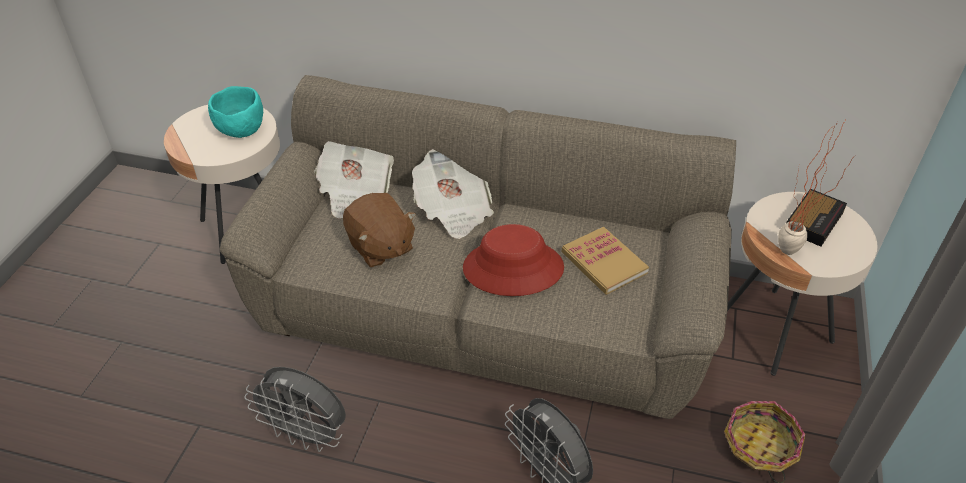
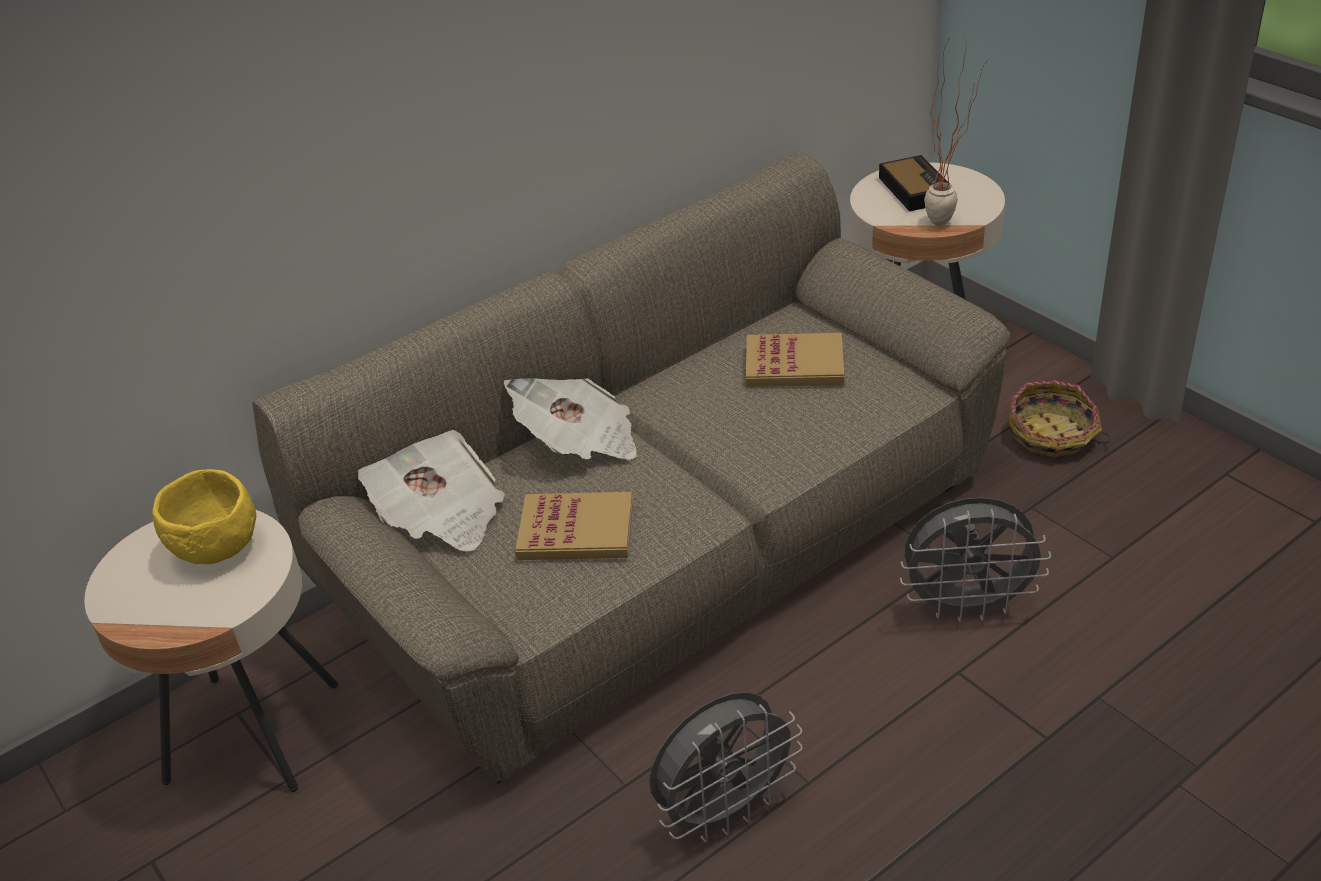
camera: 50 degrees left, 5 degrees down
(240, 130) = (214, 548): turquoise bowl -> yellow bowl
(380, 247) = (576, 531): brown plush toy -> book
(513, 268) = (733, 435): red hat -> none

